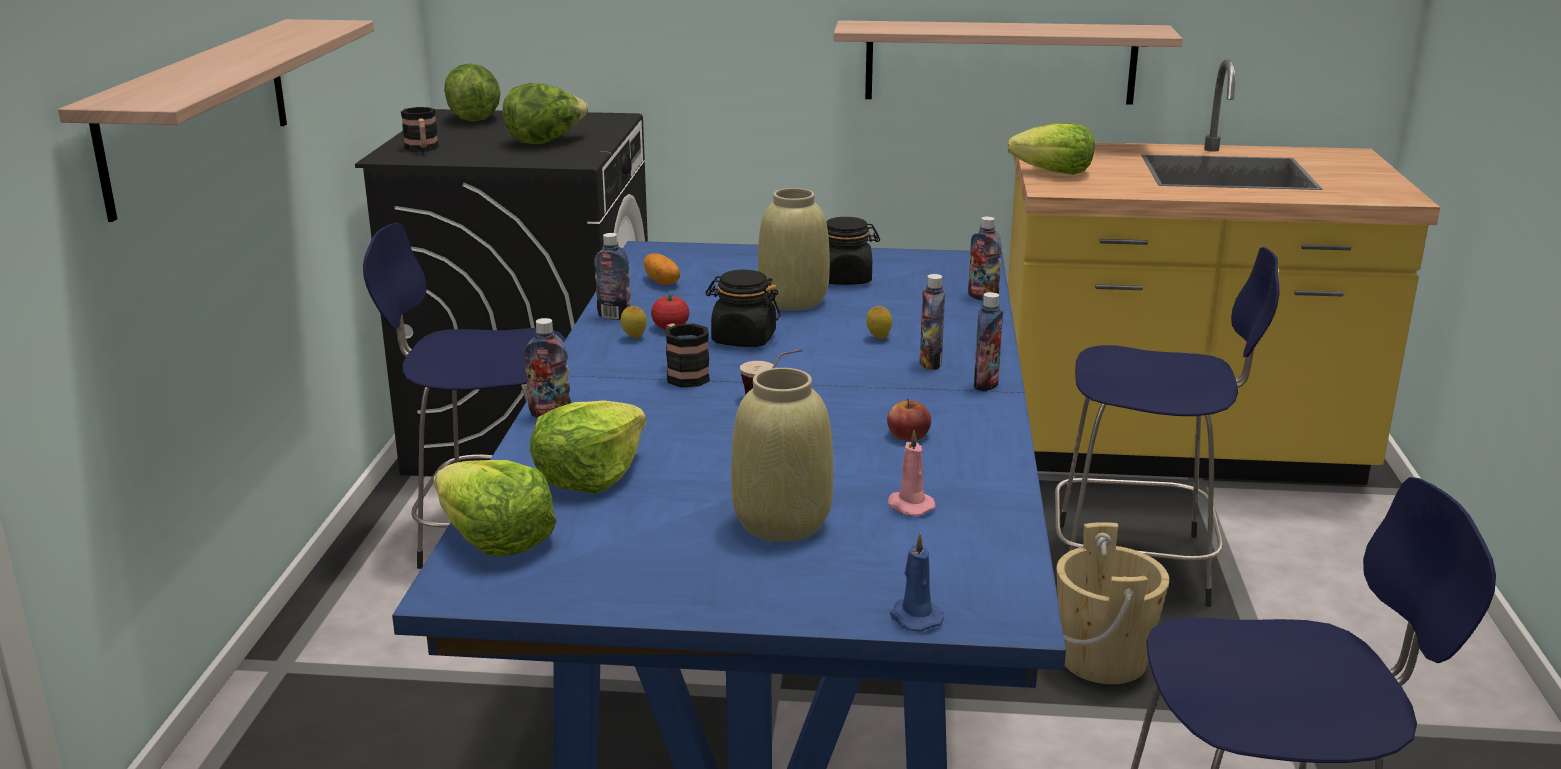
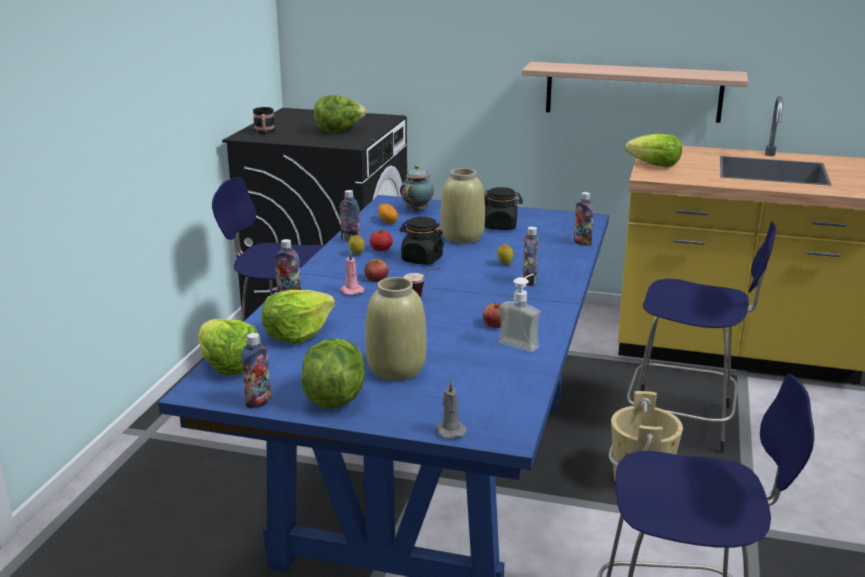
camera: 10 degrees right, 0 degrees up
(197, 113) = (114, 108): shelf -> none
(474, 118) = (303, 114): lettuce -> lettuce (334, 396)
(683, 375) = (376, 278): mug -> apple
(703, 261) = (418, 210): none -> teapot
(909, 506) = (476, 366): pink candle -> pink candle (351, 291)
(914, 617) = (449, 430): blue candle -> grey candle
(963, 460) = (522, 342): none -> soap dispenser
(986, 384) = (558, 297): bottle -> bottle (258, 402)

